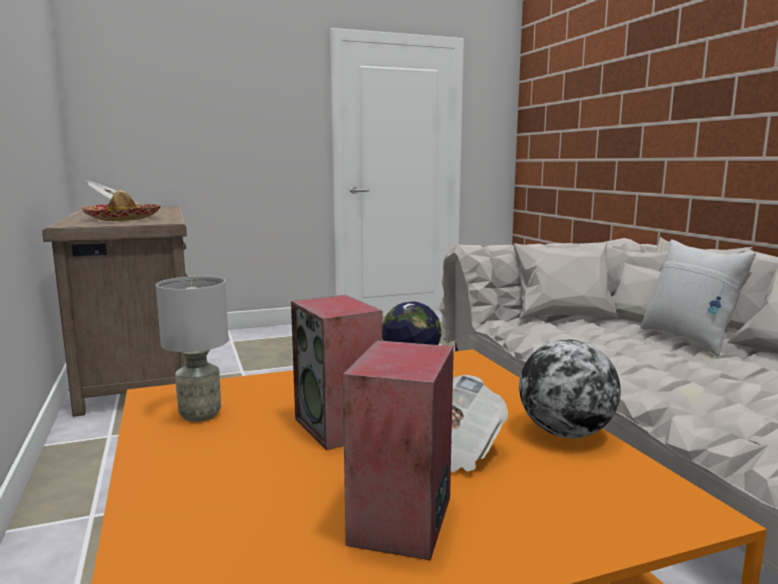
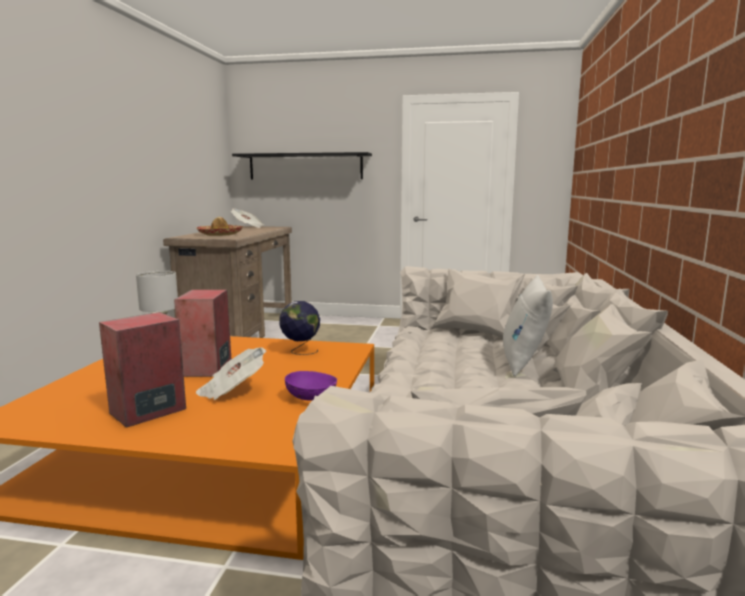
camera: 30 degrees right, 0 degrees up
(196, 118) = (305, 166): none -> black shelf
(565, 433) = (311, 398): globe -> purple bowl

